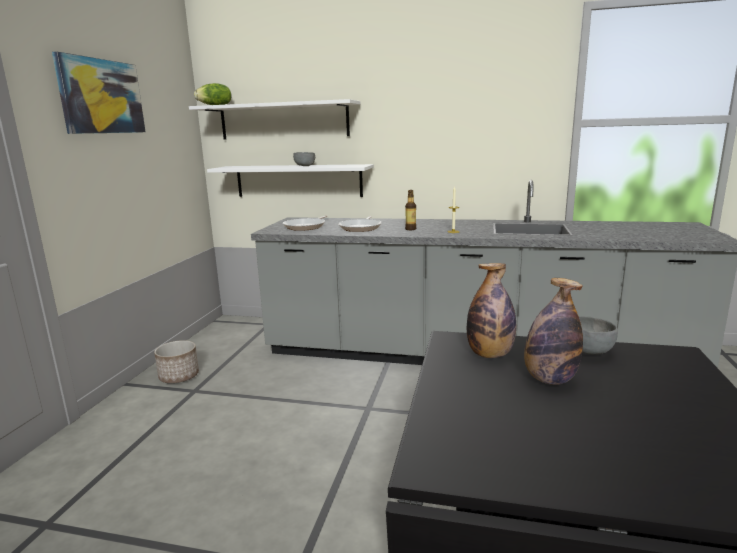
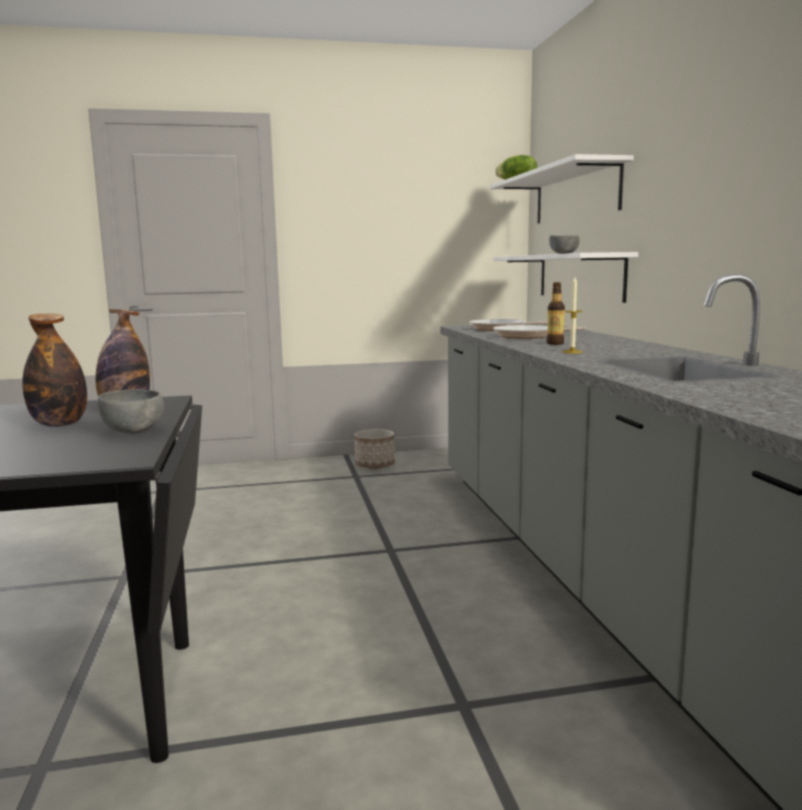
camera: 65 degrees right, 5 degrees down
(101, 96) = (372, 181): picture -> none

